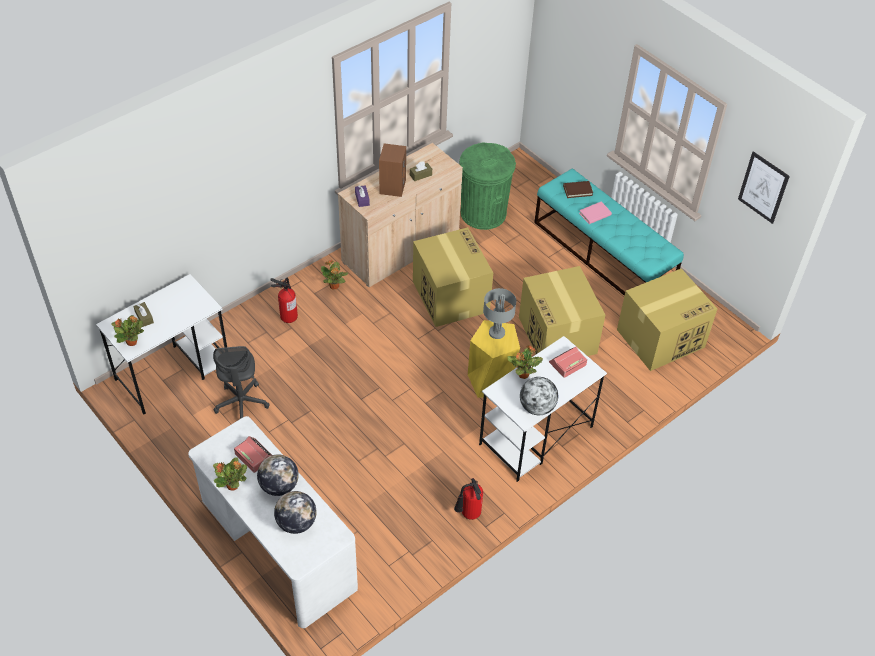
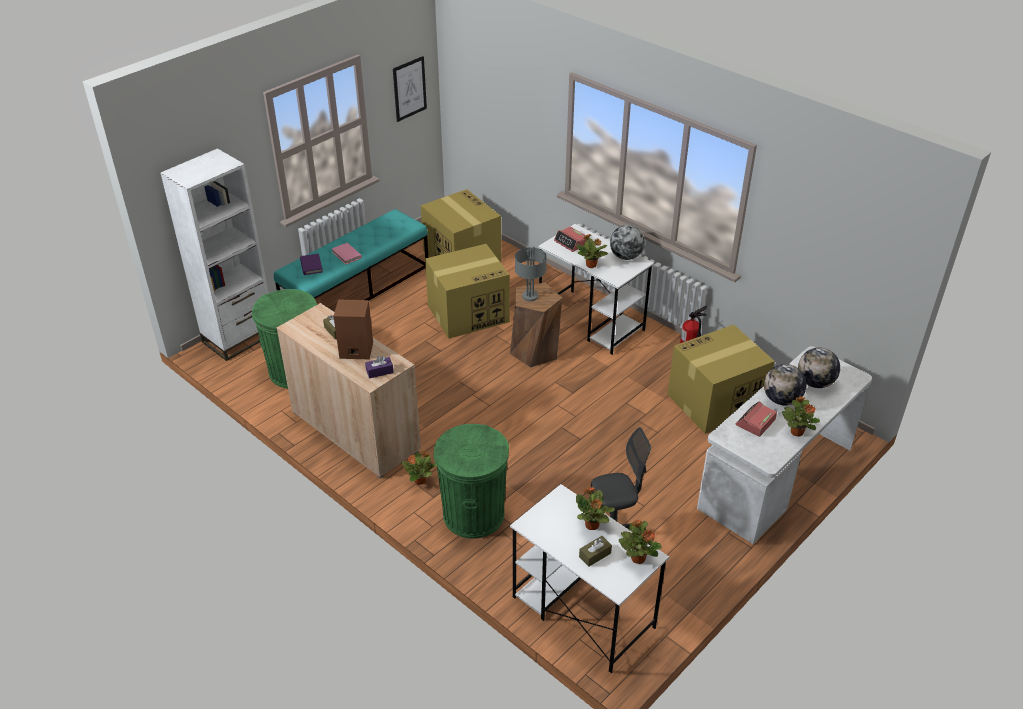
camera: 95 degrees left, 10 degrees down
(172, 320) = (592, 526): none -> potted plant
(288, 316) = (473, 515): fire extinguisher -> green trash can
(450, 295) = (424, 387): cardboard box -> cardboard box (714, 403)
(491, 381) = (534, 351): yellow stool -> brown stool
(533, 178) = (239, 337): none -> white bookcase
(577, 190) = (311, 266): brown book -> purple book

